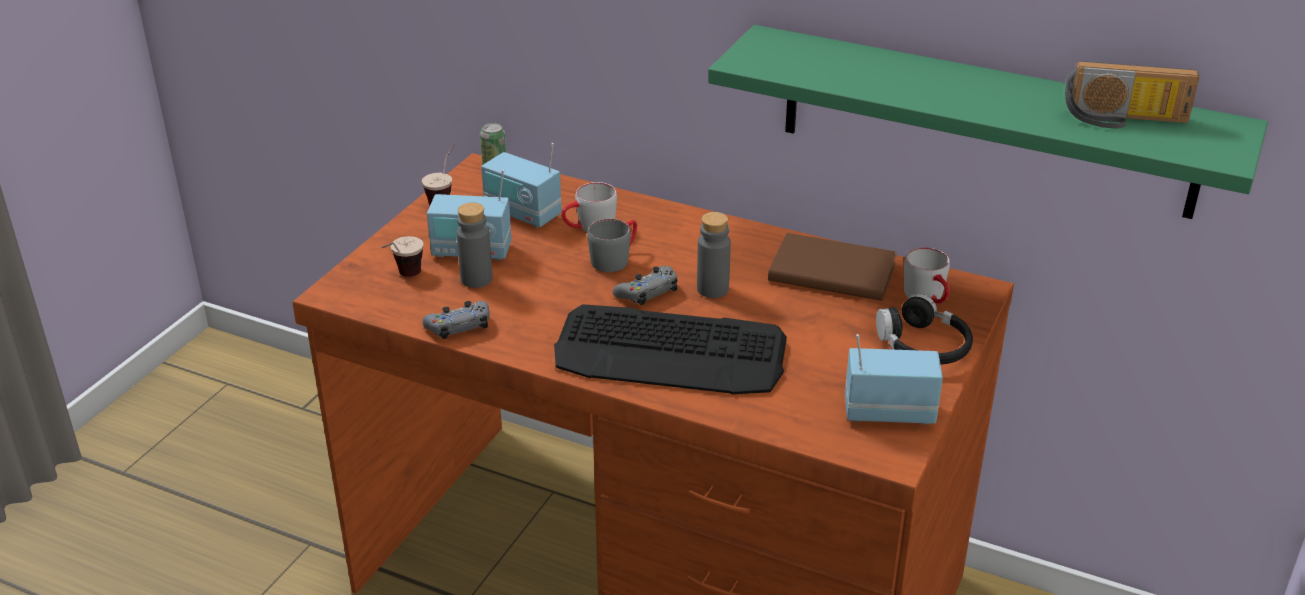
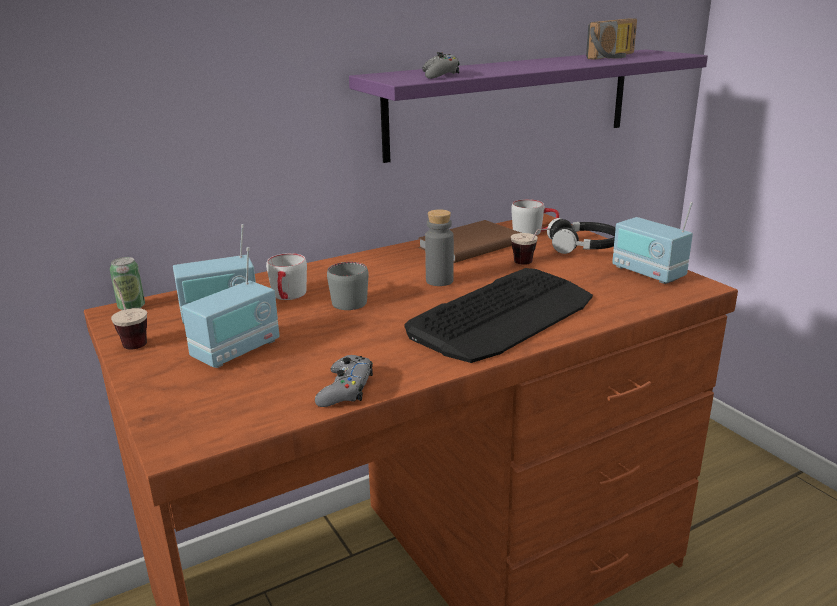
camera: 55 degrees left, 10 degrees down
(403, 278) = (221, 395): cup -> cup (530, 265)
(476, 279) = (283, 360): grey bottle -> none
(647, 292) = (411, 301): grey game controller -> grey game controller (440, 75)
(889, 412) = (647, 273): radio -> radio turned 75 degrees counterclockwise
(986, 121) = (512, 102): green shelf -> purple shelf

